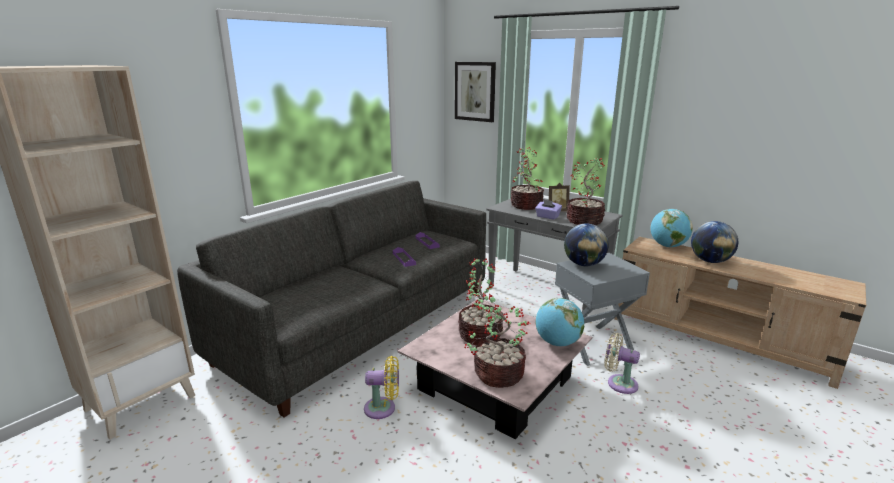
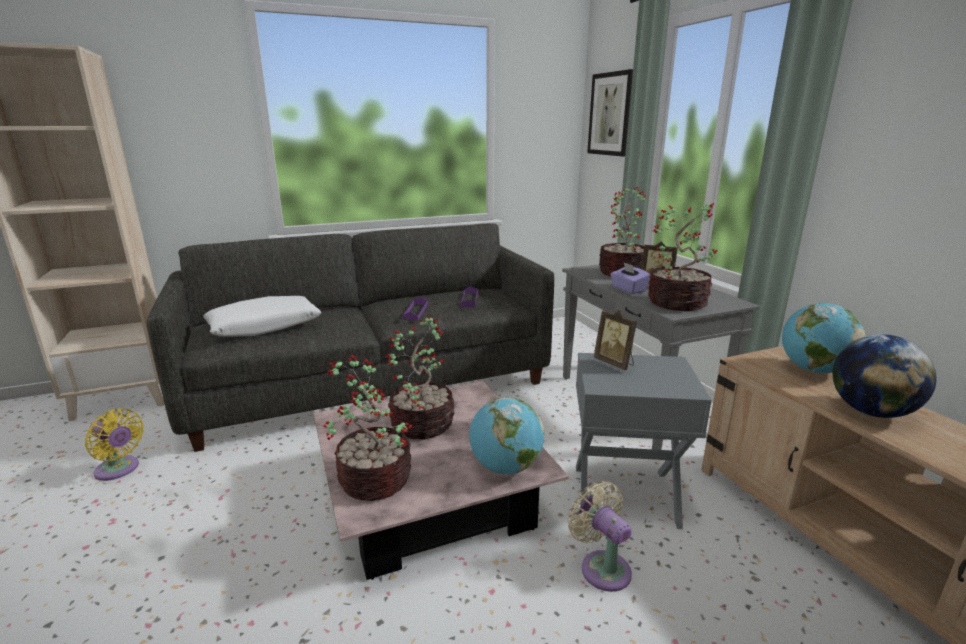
camera: 30 degrees right, 0 degrees up
(303, 296) = (264, 327): none -> white pillow
(383, 408) = (283, 478): yellow fan -> yellow fan (119, 470)
(583, 264) = (615, 363): globe -> picture frame

